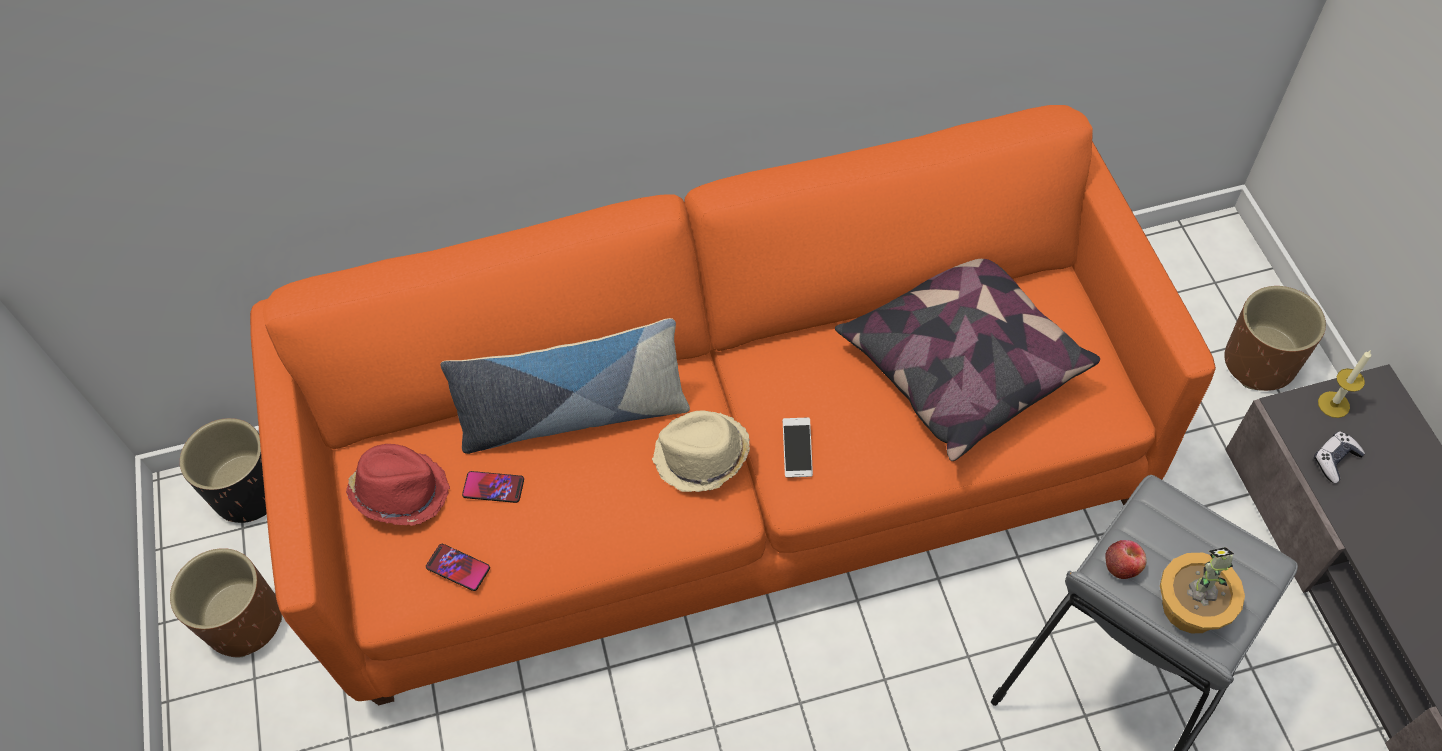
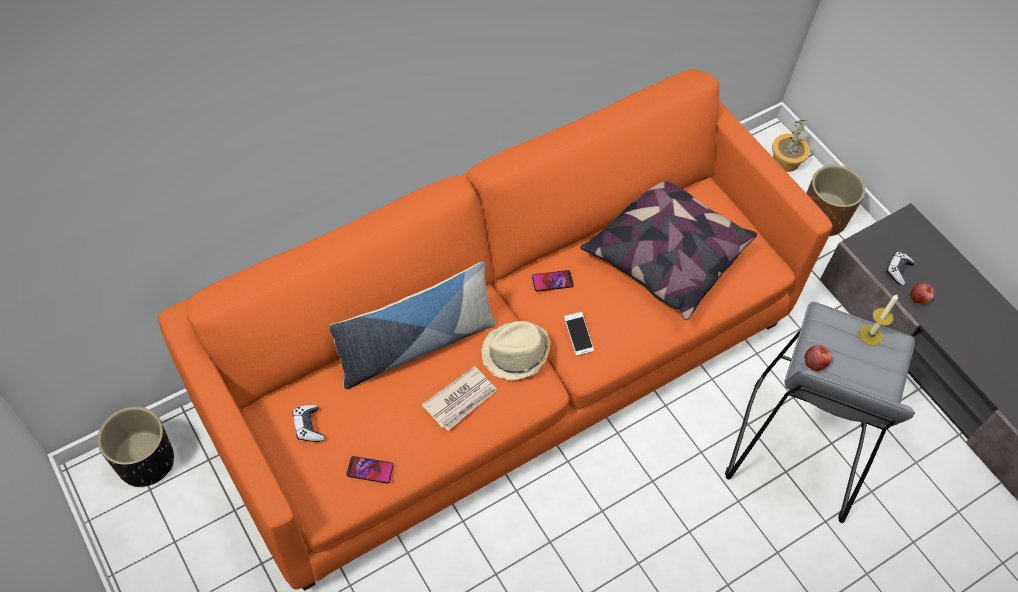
camera: 25 degrees left, 0 degrees up
(245, 621) = (178, 557): brown planter -> none
(401, 491) = (308, 426): red hat -> game controller
(493, 487) = (376, 408): phone -> phone (552, 281)
(606, 502) = (461, 400): none -> newspaper
(1191, 607) = (863, 379): potted plant -> potted plant (786, 161)
(1333, 404) = (886, 235): candle -> candle (870, 335)
(1355, 508) = (918, 298): none -> apple

